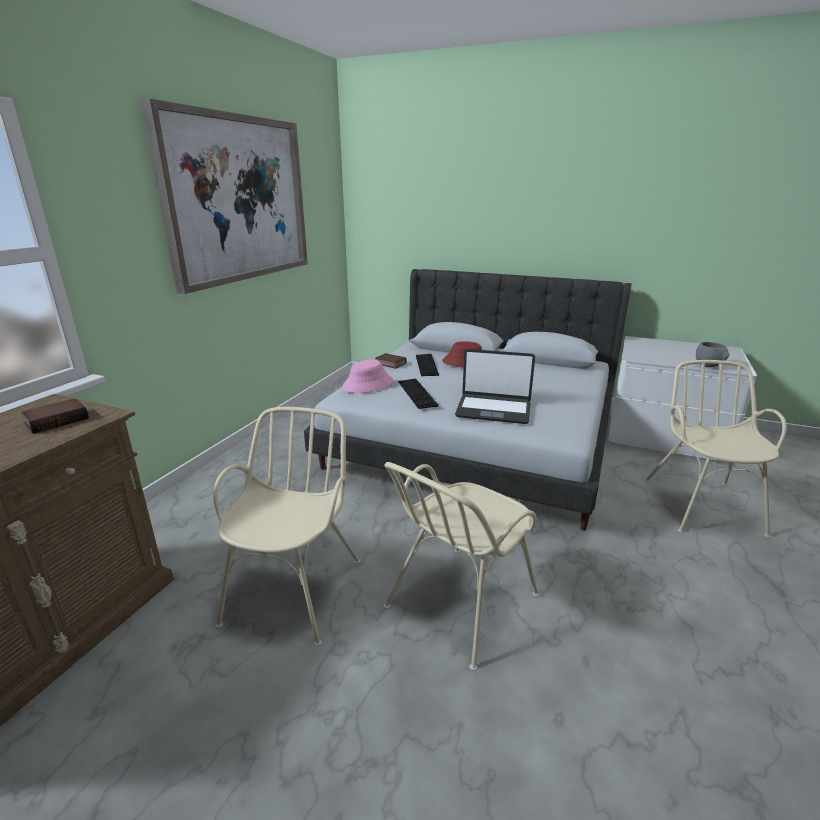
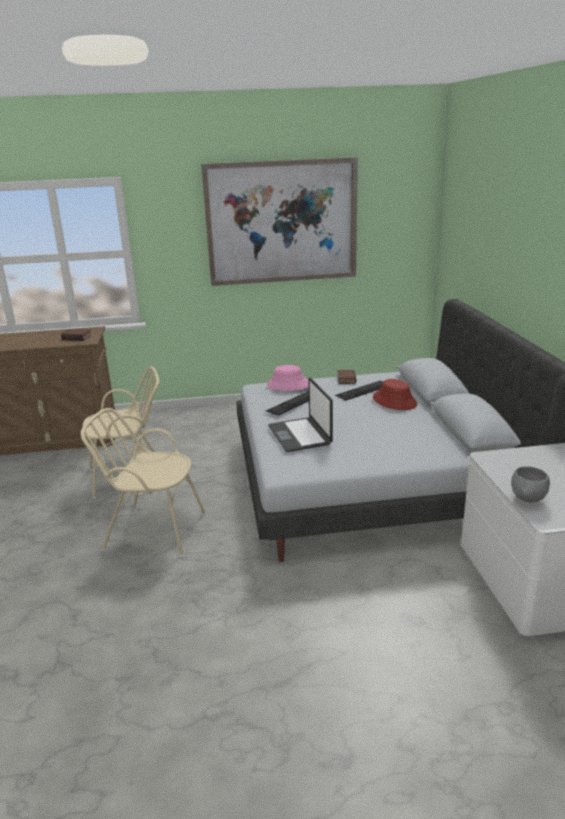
camera: 60 degrees right, 0 degrees up
(700, 503) = (399, 623): beige chair -> none

